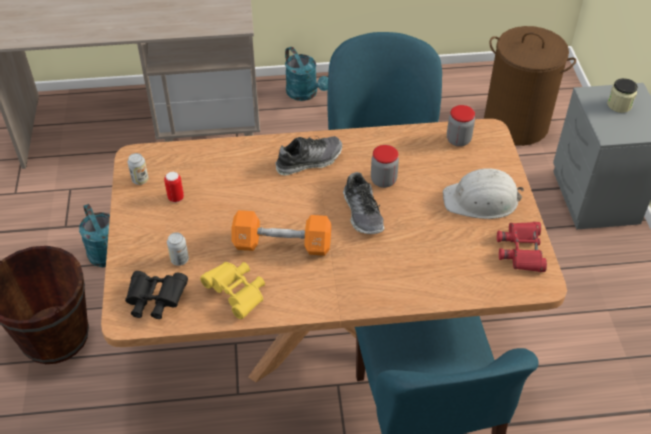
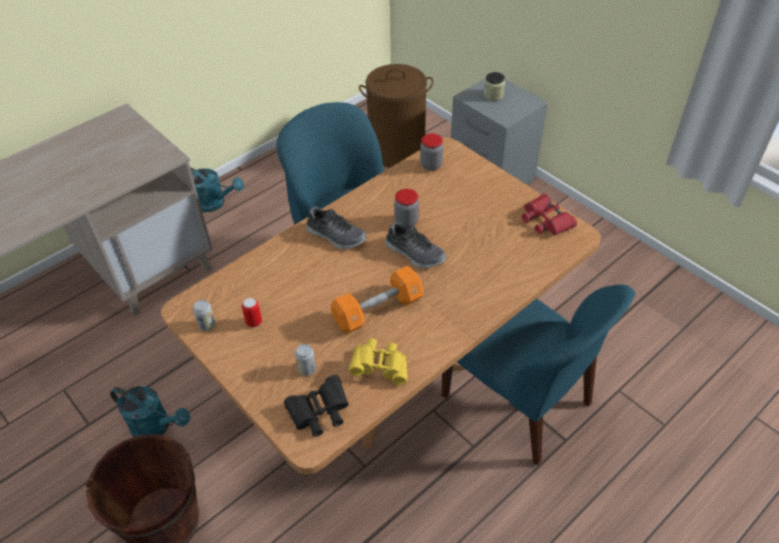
camera: 35 degrees left, 0 degrees up
(309, 161) = (336, 236): shoe -> shoe turned 90 degrees clockwise
(481, 200) = (487, 199): white hard hat -> none

